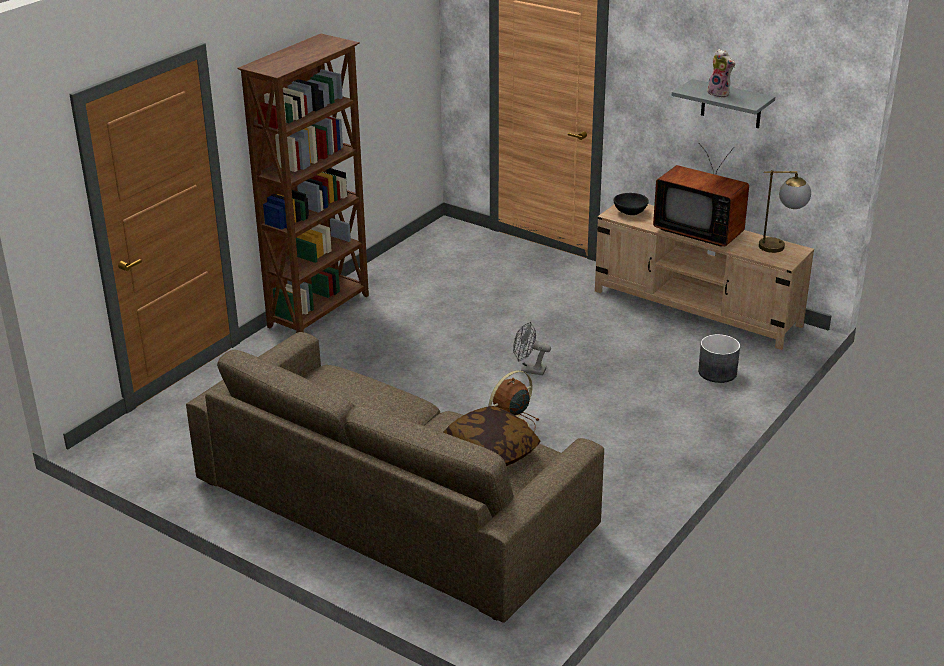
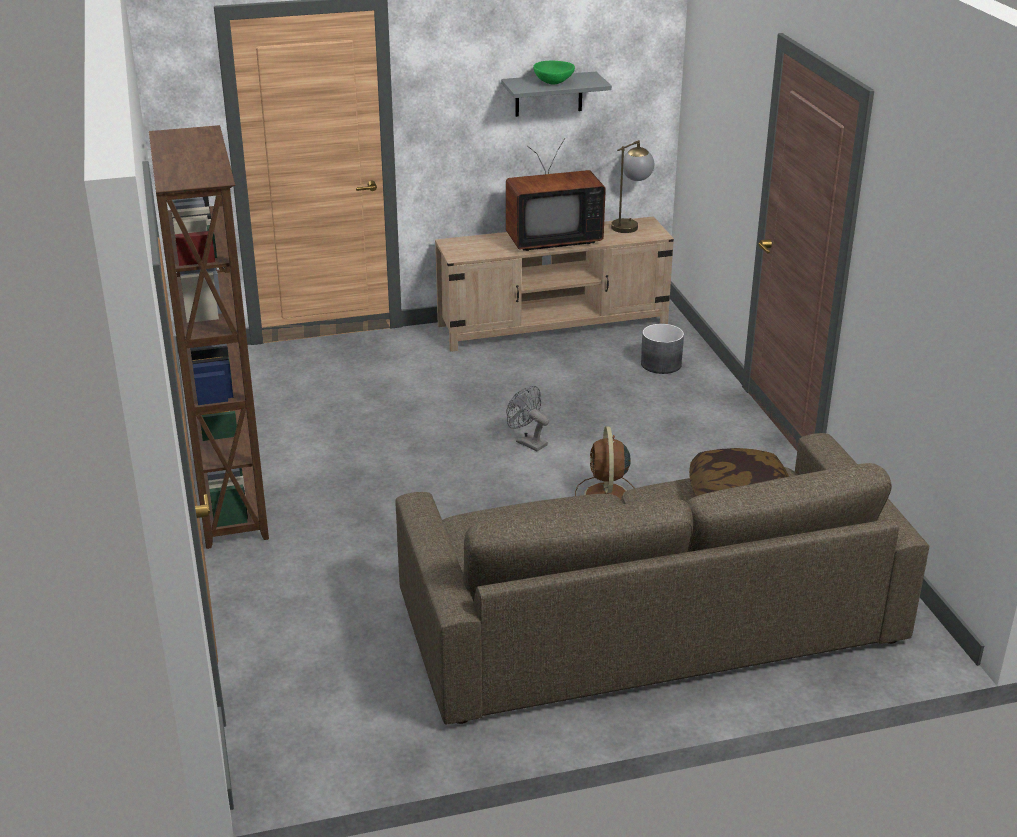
camera: 50 degrees left, 0 degrees up
(528, 370) = (527, 442): grey fan -> grey fan turned 75 degrees clockwise
(630, 212) = (468, 248): black bowl -> none
(720, 93) = (553, 82): plush toy -> green bowl

